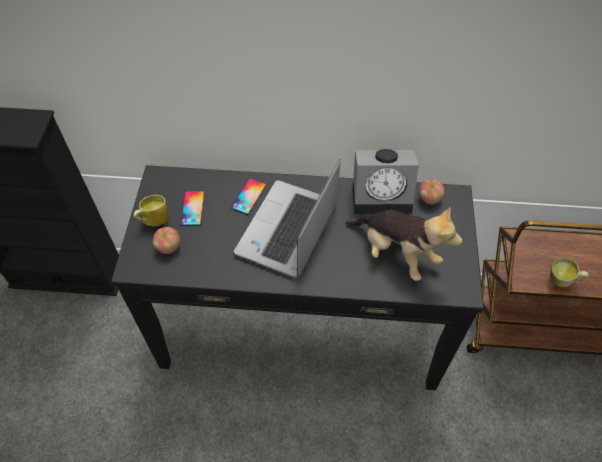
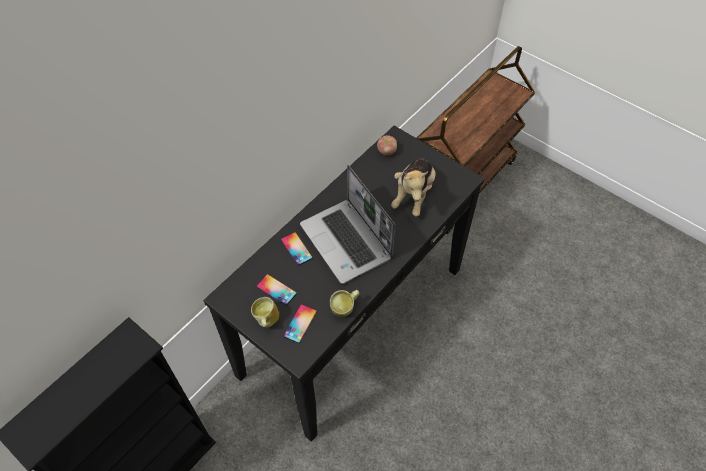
camera: 55 degrees left, 0 degrees up
(168, 247) = (300, 323): apple -> phone
(383, 195) = (363, 173): alarm clock -> none
(396, 253) = (413, 195): plush toy -> plush toy turned 120 degrees clockwise
(562, 281) = (476, 137): mug -> mug (345, 309)

